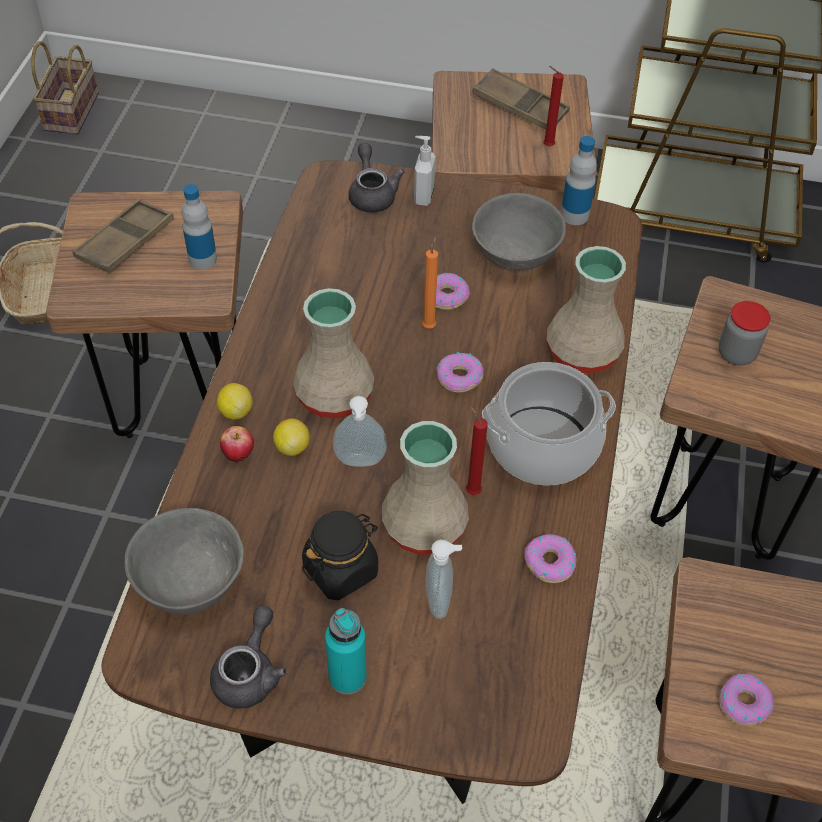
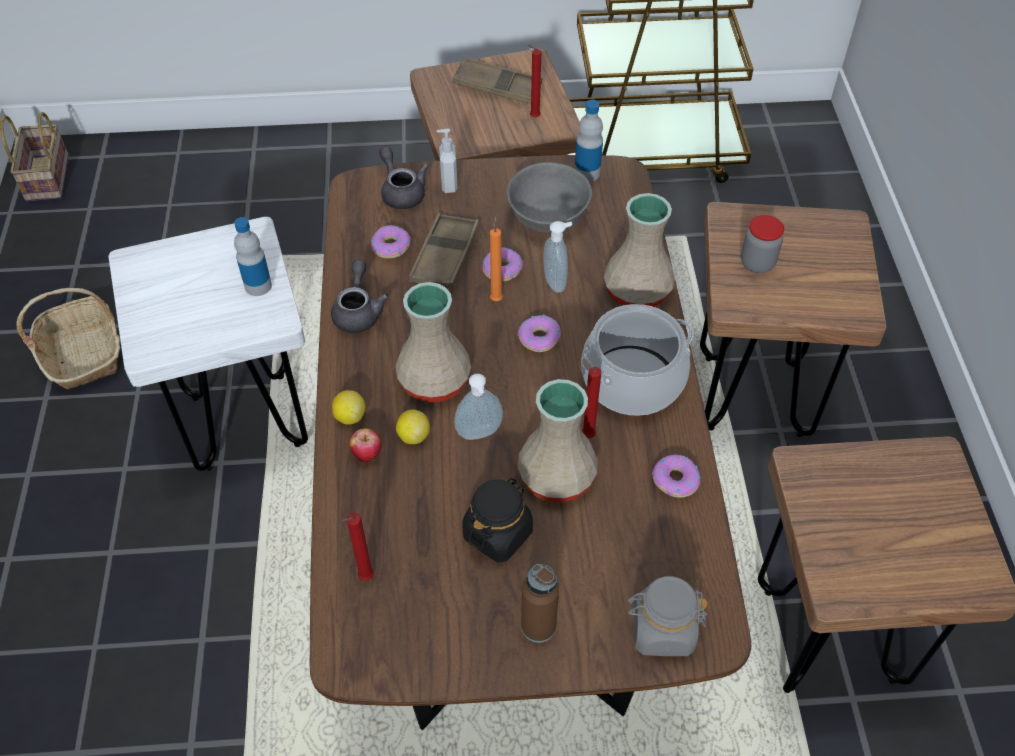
camera: 15 degrees left, 0 degrees up
(125, 241) = (178, 286): brown tray -> brown tray (445, 256)
(180, 397) = (245, 421): brown stool -> white stool
(190, 579) = (364, 578): grey bowl -> red candle
(250, 672) = (450, 646): grey teapot -> grey teapot (359, 311)
(347, 677) = (538, 626): turquoise bottle -> brown bottle
(440, 600) = (594, 537): soap dispenser -> soap dispenser (556, 282)
(476, 717) = (662, 630): none -> grey jar
(743, 703) = (866, 557): donut -> donut (390, 246)

